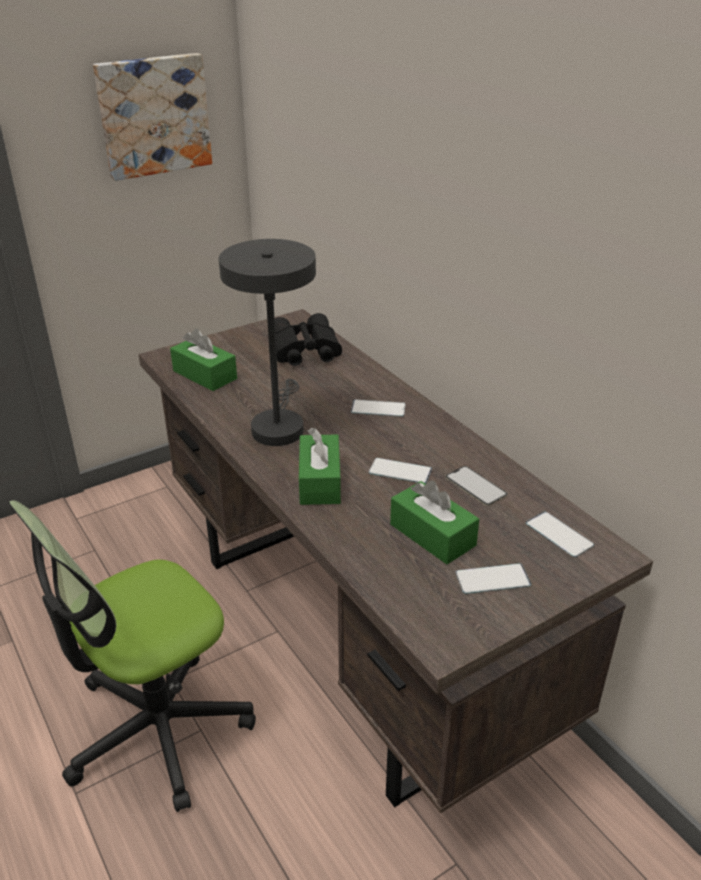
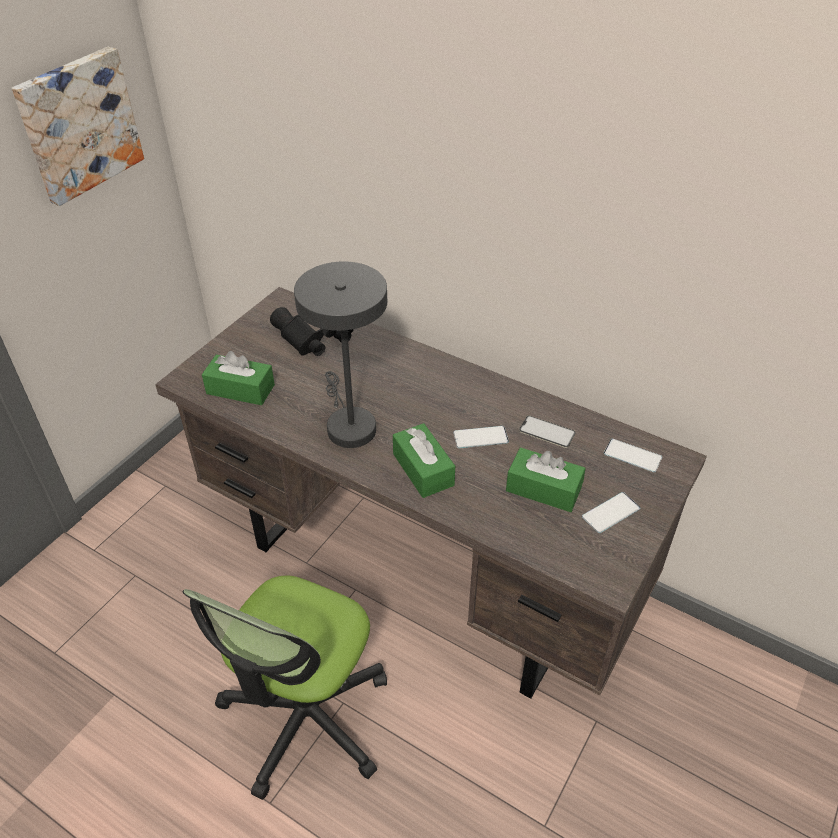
camera: 25 degrees left, 10 degrees up
(378, 409) = (421, 379): phone -> none

